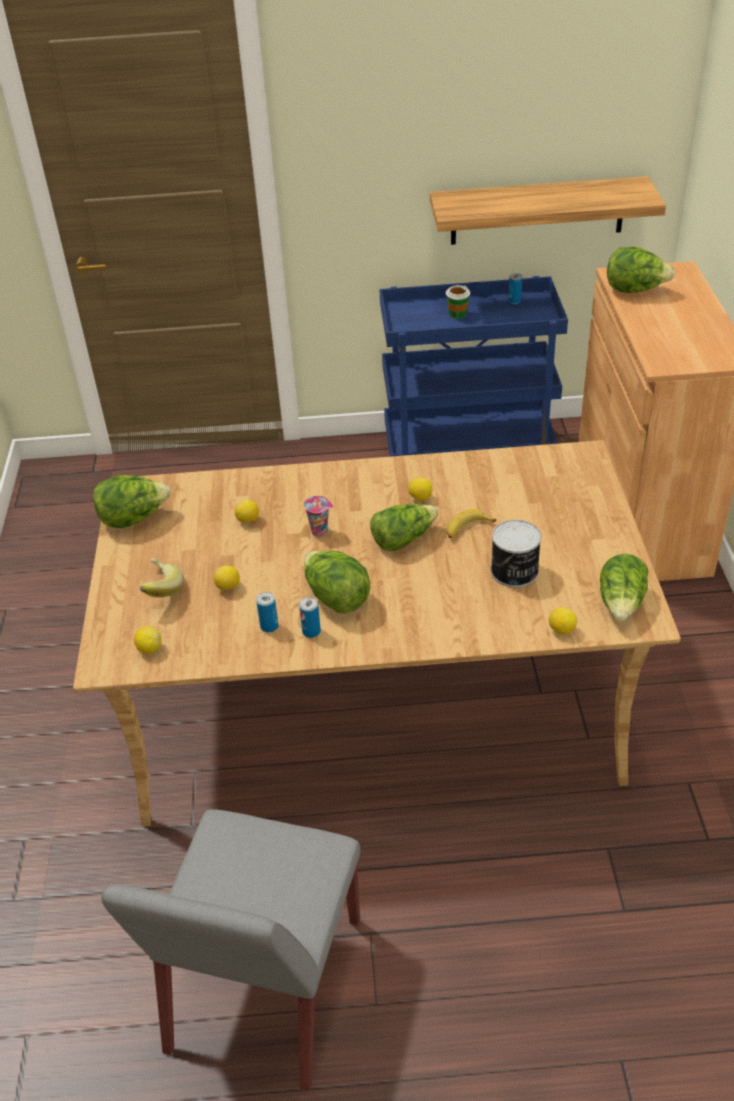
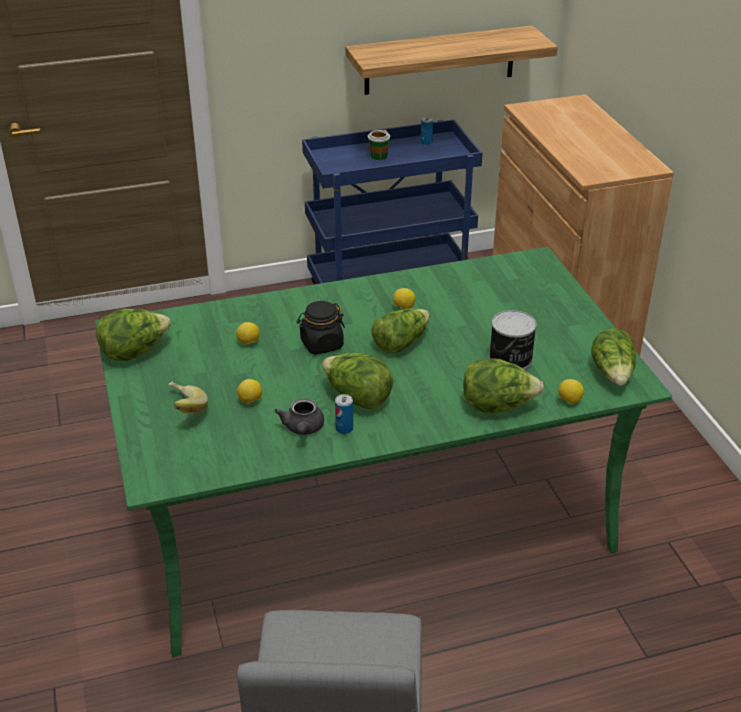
camera: 15 degrees left, 5 degrees down
(149, 649) = (192, 462): lemon -> none
(269, 626) = (302, 429): can -> grey teapot
(320, 531) = (321, 344): cup -> black jar
(375, 708) = (370, 518): beige dining table -> green dining table
(467, 529) = (455, 329): banana -> none
(635, 290) = (545, 120): lettuce -> lettuce (497, 406)

